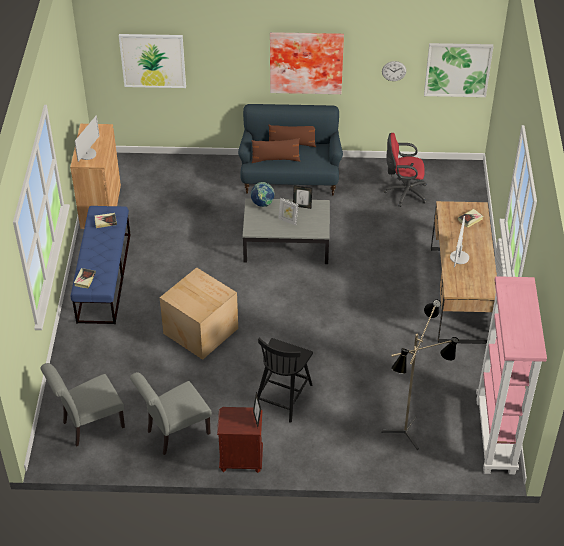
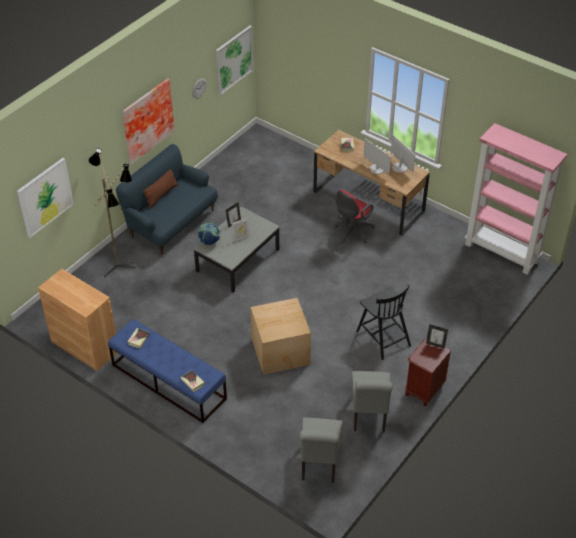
camera: 55 degrees left, 0 degrees up
(87, 154) = (82, 299): monitor -> monitor (400, 167)
(275, 159) = (168, 211): brown pillow -> none
(404, 193) = (248, 175): red office chair -> red office chair (352, 232)
(409, 434) = (469, 291): floor lamp -> floor lamp (121, 265)

